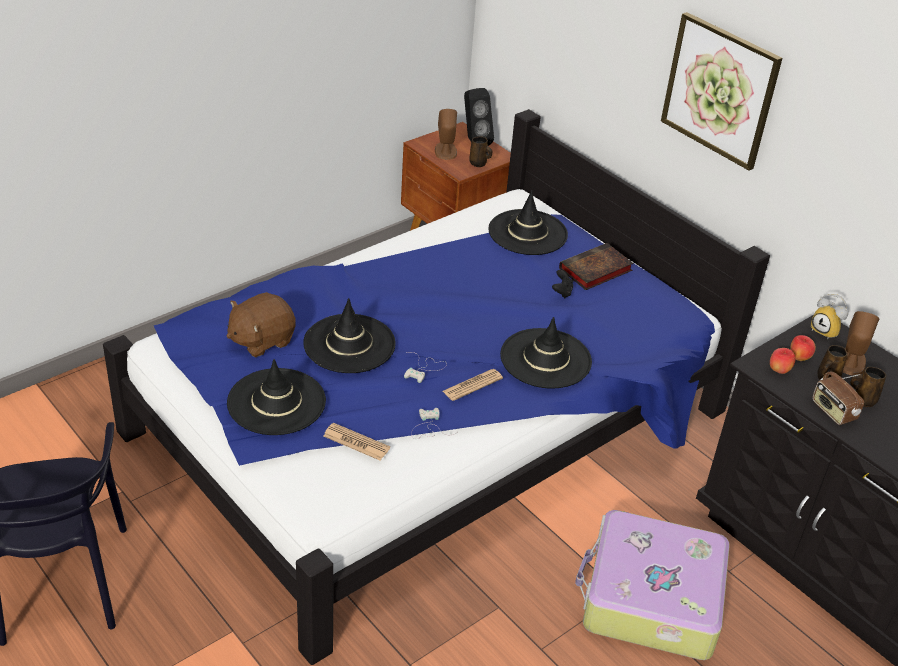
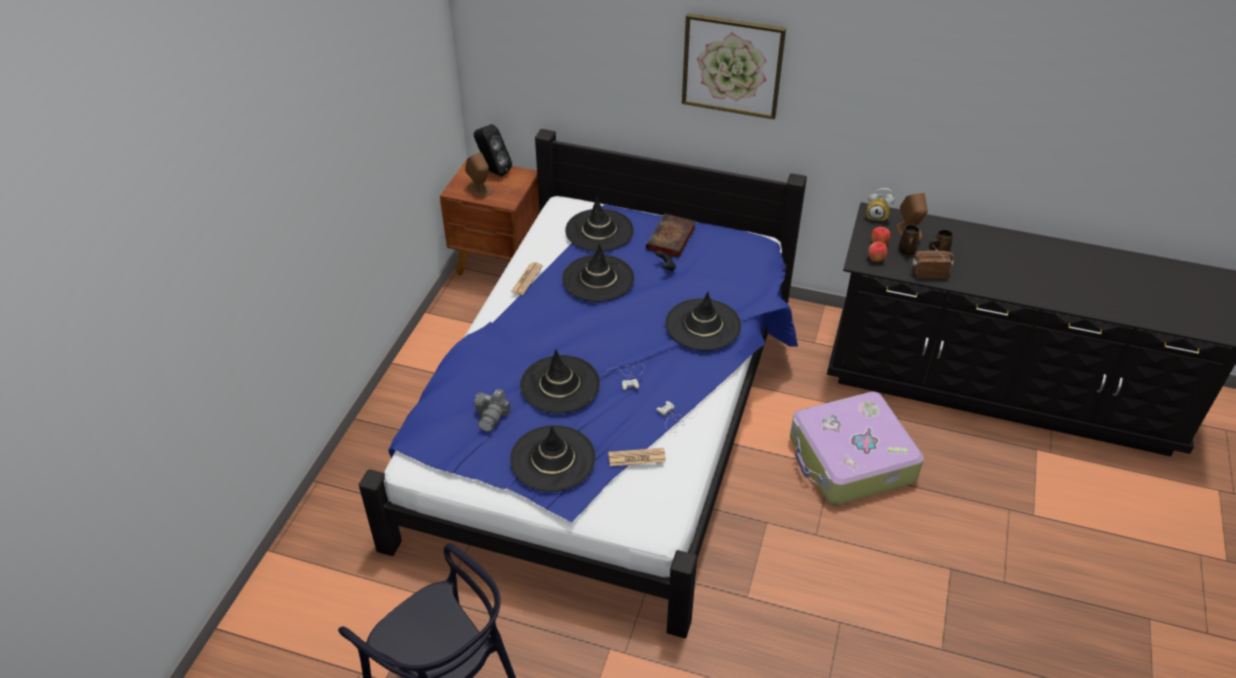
camera: 30 degrees left, 5 degrees up
(261, 340) = (492, 416): brown plush toy -> camera
(472, 385) = (674, 371): newspaper -> newspaper (526, 279)
(479, 164) = (515, 189): brown mug -> none
(482, 272) = (598, 278): none -> black hat
(833, 411) = (929, 272): radio -> radio turned 150 degrees clockwise

